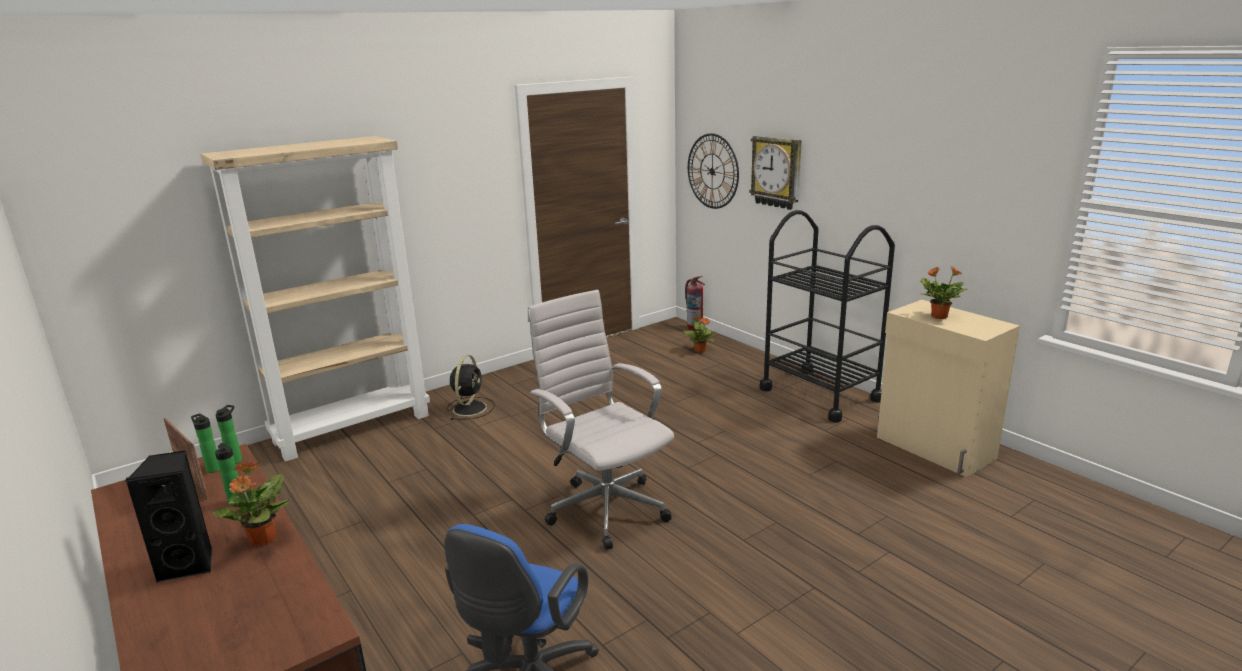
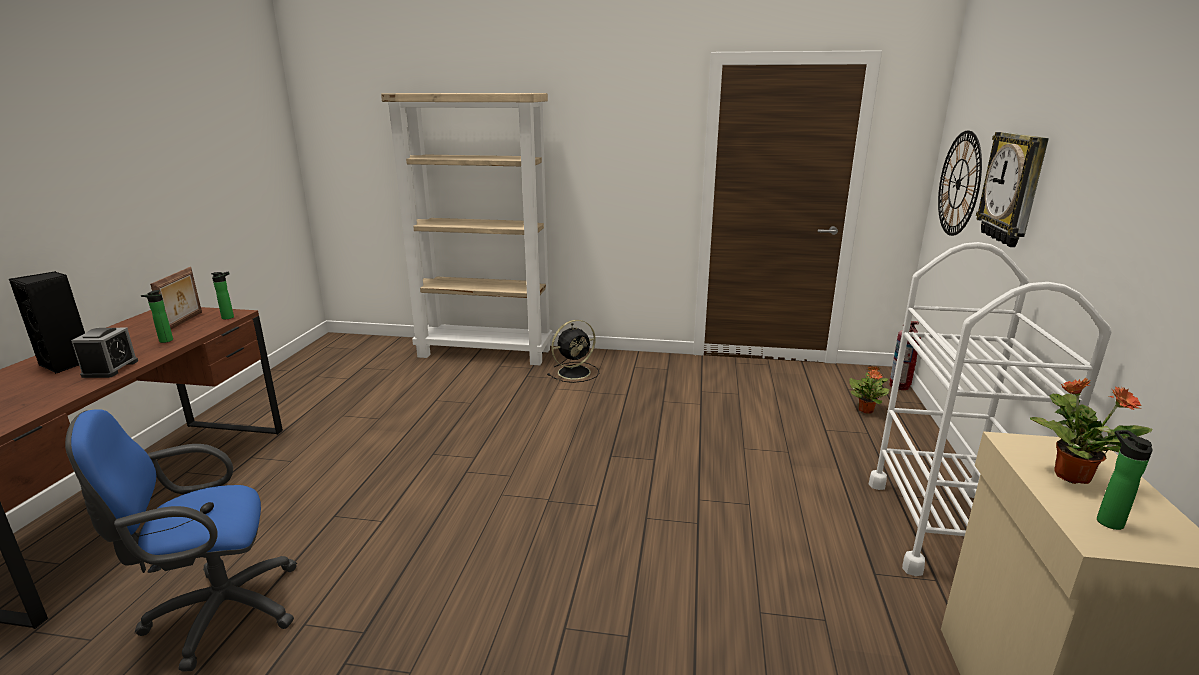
camera: 45 degrees right, 0 degrees up
(212, 468) = (212, 317): bottle -> bottle (1106, 520)
(262, 540) = (110, 368): potted plant -> alarm clock
(604, 508) = (516, 508): white office chair -> none
(820, 394) = (944, 528): black cart -> white cart

